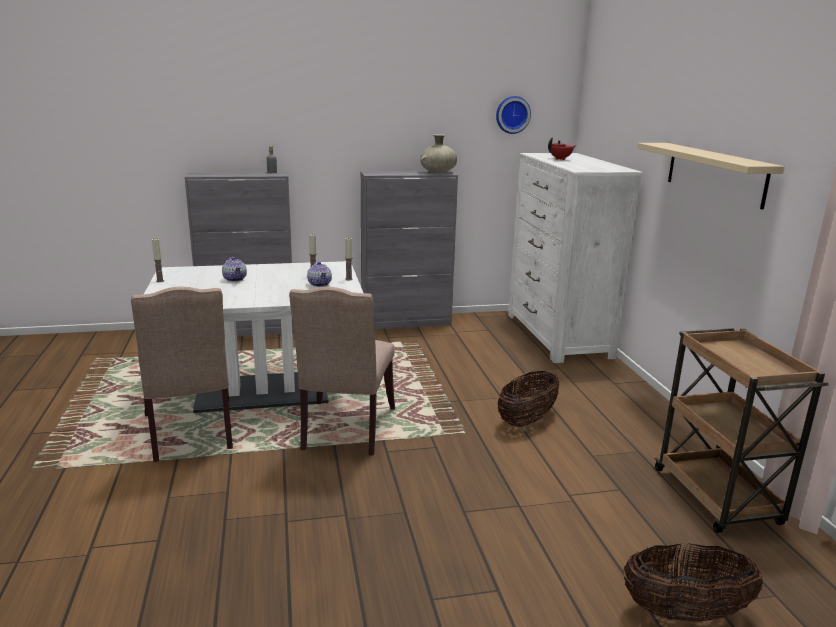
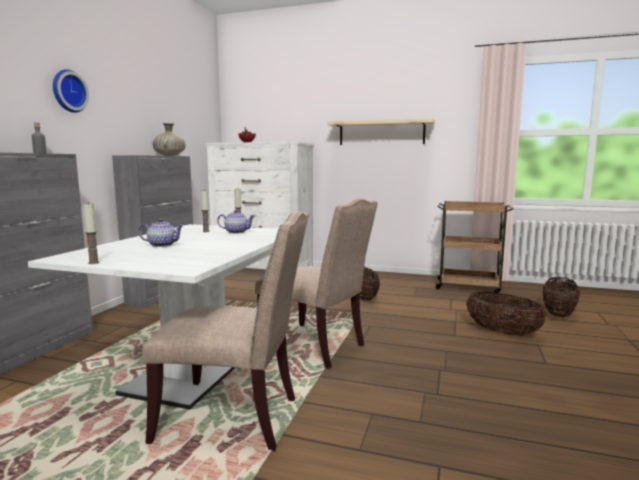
camera: 60 degrees left, 10 degrees down
(512, 114) = (193, 114): wall clock -> wall clock (68, 91)
(515, 552) = (502, 333): none -> basket

